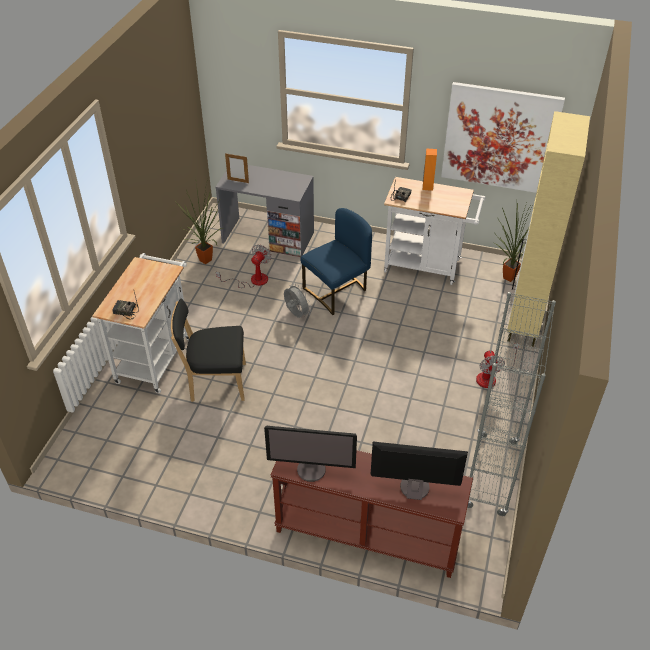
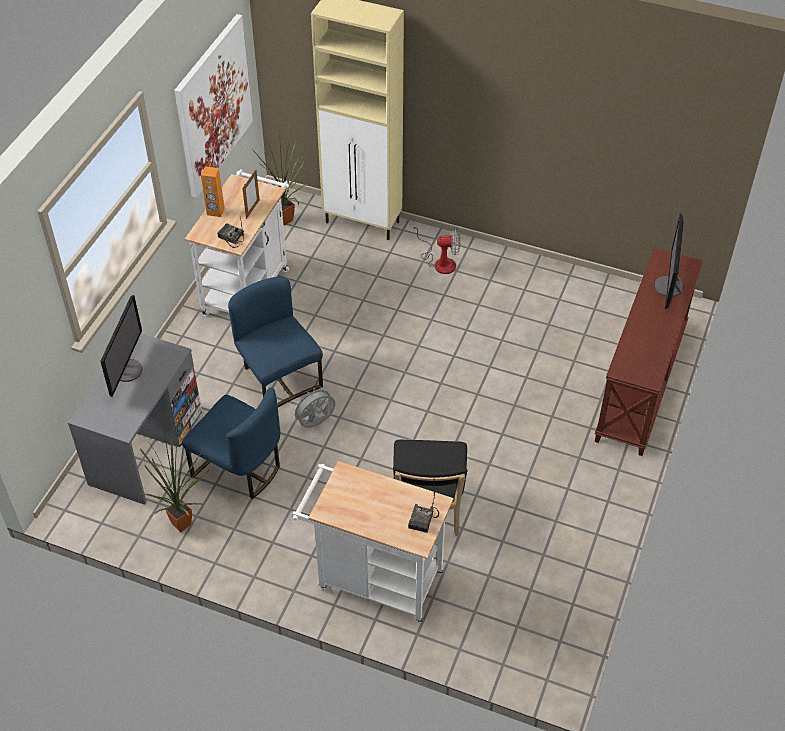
camera: 85 degrees left, 5 degrees up
(238, 181) = (122, 415): picture frame -> picture frame (252, 209)
(252, 280) = (239, 468): fan -> blue chair
(312, 469) = (651, 358): monitor -> monitor (127, 370)
(491, 474) = (568, 282): grey bookcase -> none

